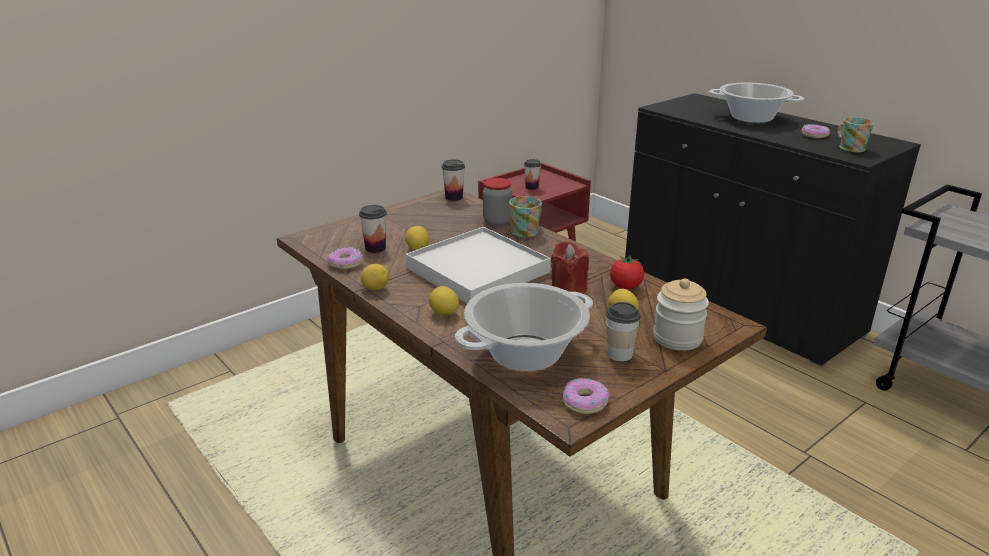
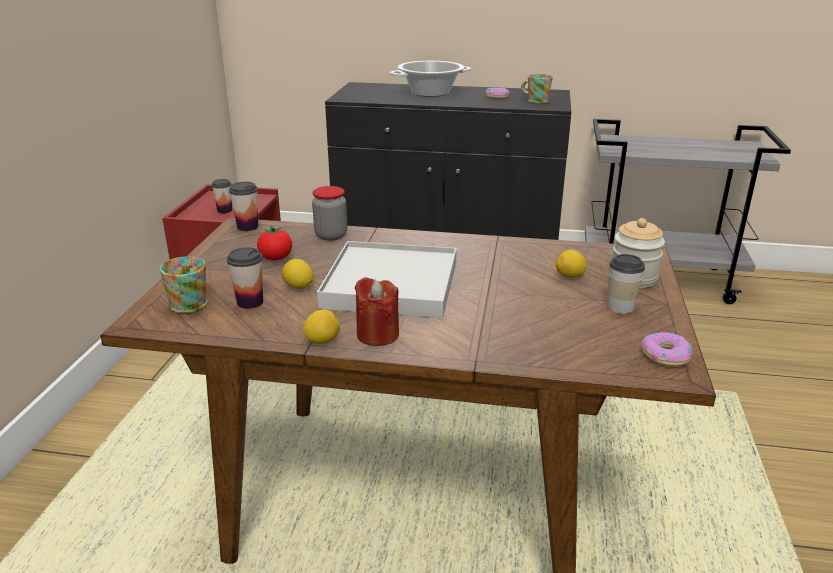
camera: 40 degrees left, 0 degrees up
(346, 263) = (243, 329): donut -> none
(444, 313) = (431, 335): lemon -> none
(525, 353) = (557, 338): cooking pot -> none
(527, 231) = (373, 235): mug -> mug (191, 302)
(568, 289) = (495, 272): red candle -> red candle (377, 335)
(625, 287) = (532, 253): tomato -> tomato (276, 258)

